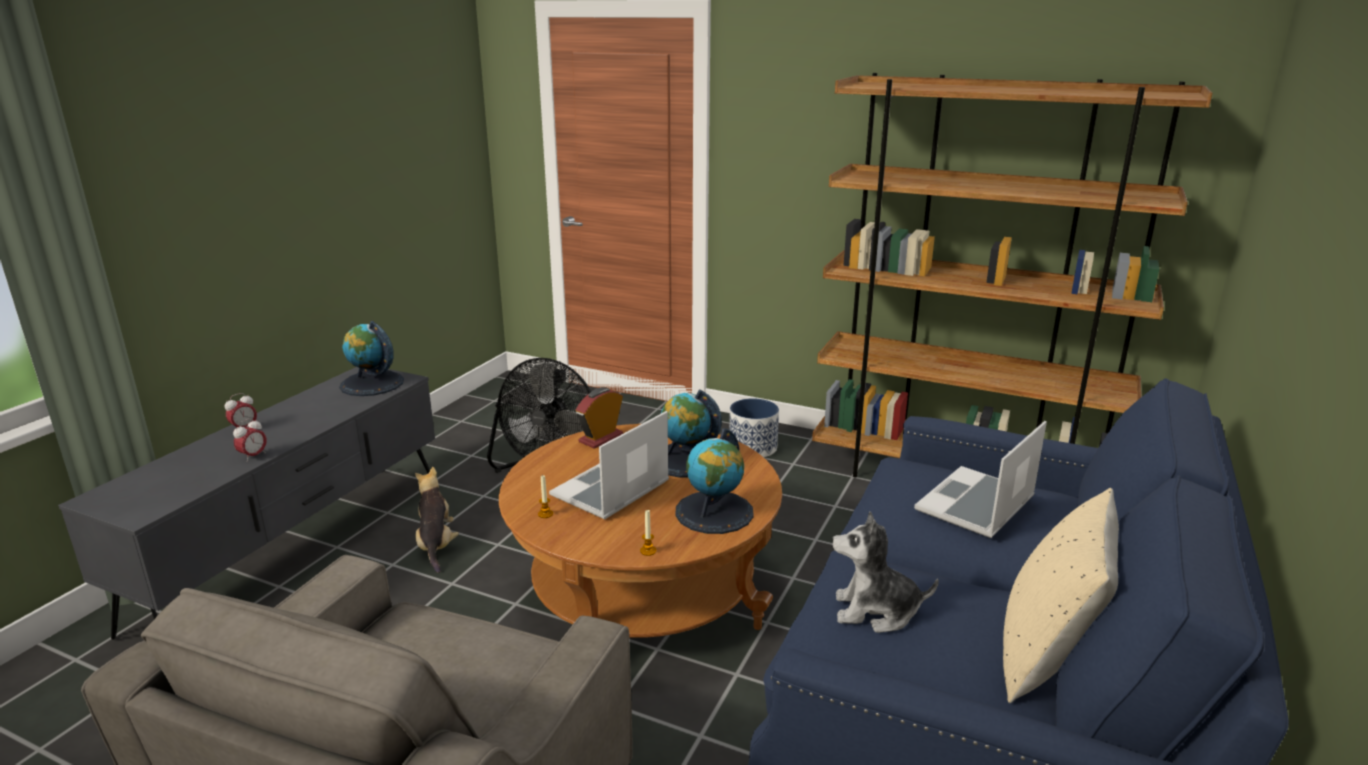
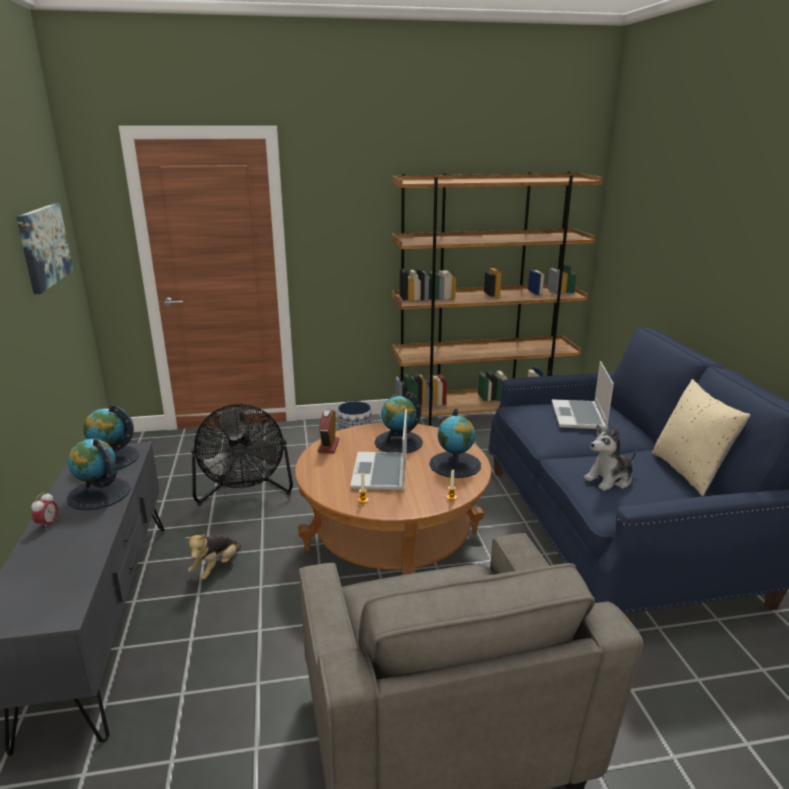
camera: 35 degrees left, 0 degrees up
(253, 456) = (95, 539): alarm clock -> none
(316, 414) = (98, 494): none -> globe
(410, 136) = (44, 246): none -> picture
(436, 545) = (216, 567): plush toy -> plush toy turned 105 degrees counterclockwise

